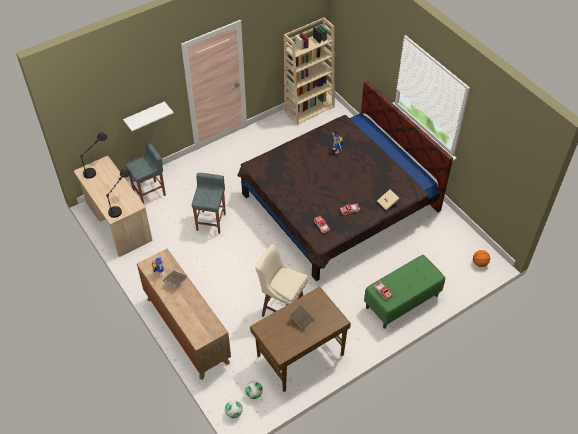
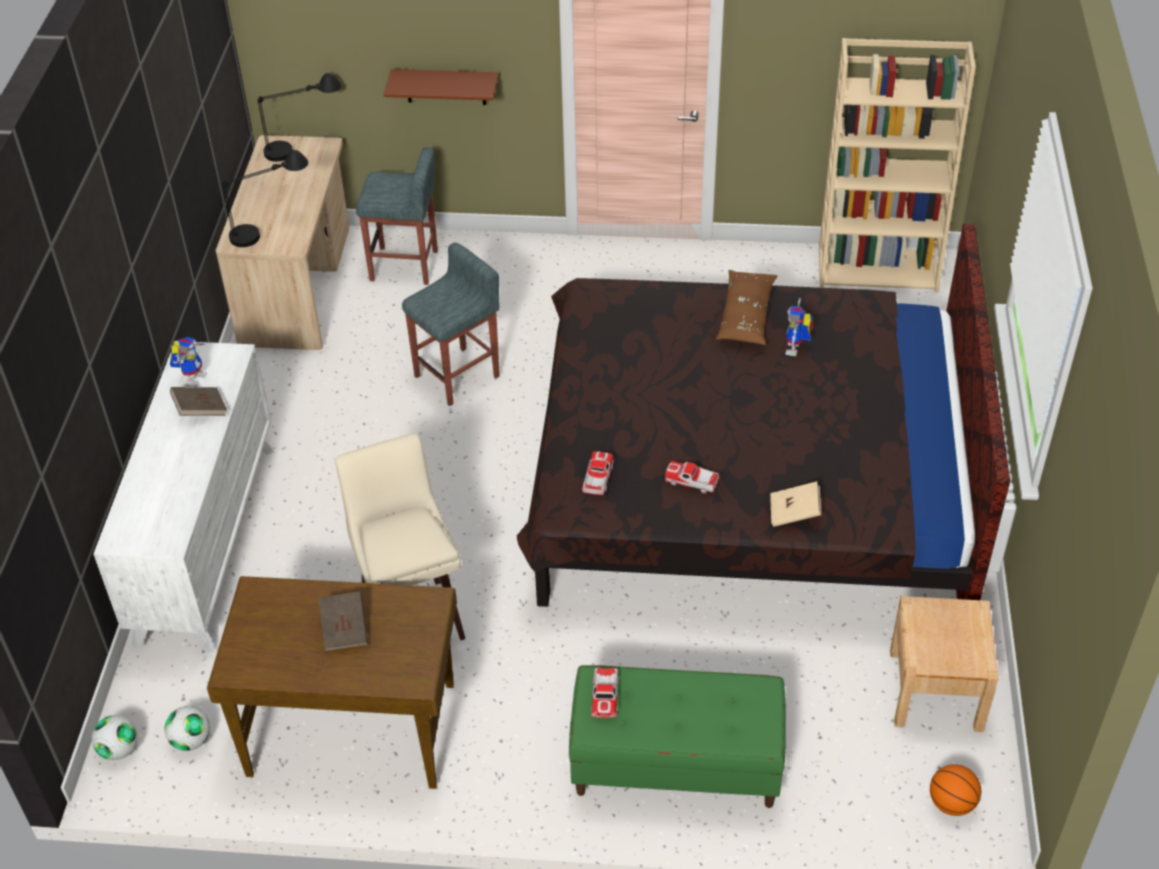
camera: 40 degrees right, 5 degrees down
(145, 116) = (446, 86): white shelf -> brown shelf
(186, 330) = (206, 542): brown dresser -> white dresser
(311, 147) = (746, 316): none -> brown pillow
(447, 234) = (935, 690): none -> beige nightstand

